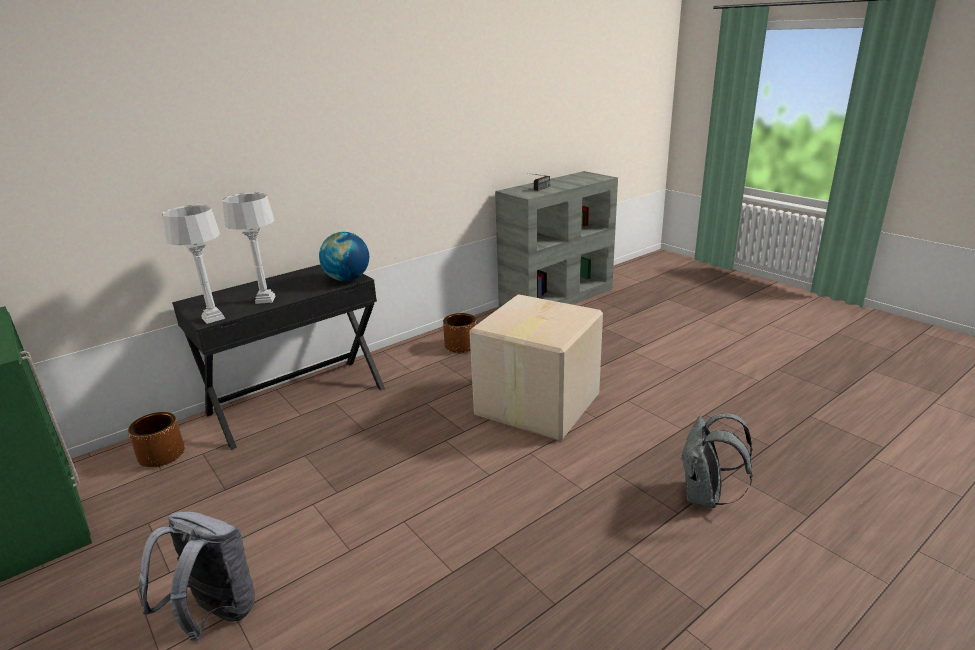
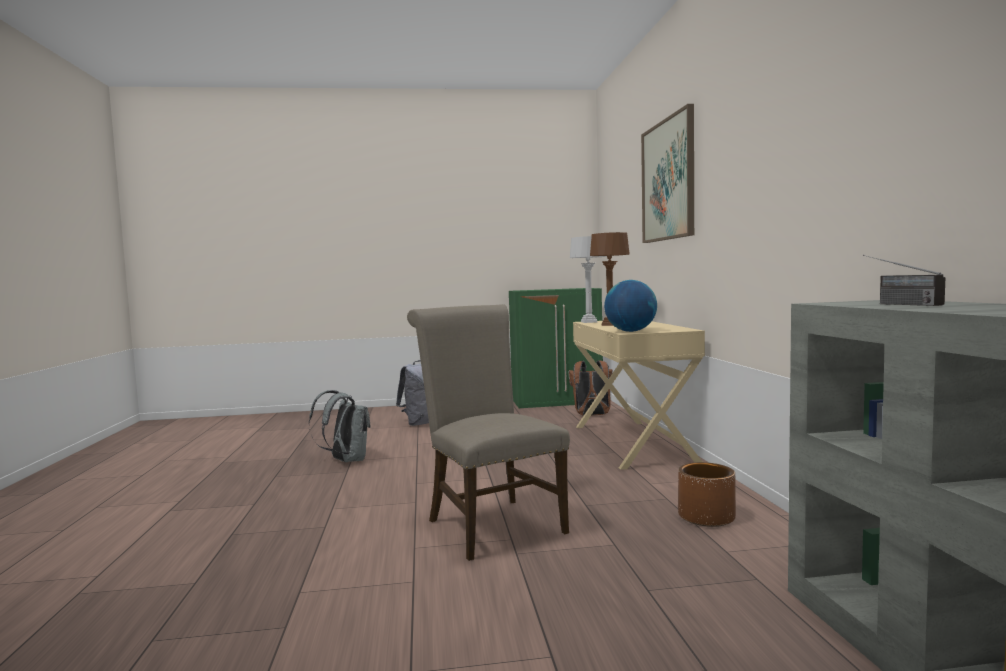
camera: 120 degrees right, 20 degrees down
(162, 455) = (591, 415): brown planter -> brown backpack
(218, 126) = (668, 180): none -> picture
(265, 299) = (610, 325): grey table lamp -> brown table lamp
(297, 400) = (633, 443): black desk -> beige desk
(535, 405) = (490, 524): cardboard box -> beige chair
(705, 497) = (212, 554): grey backpack -> grey backpack (345, 460)

